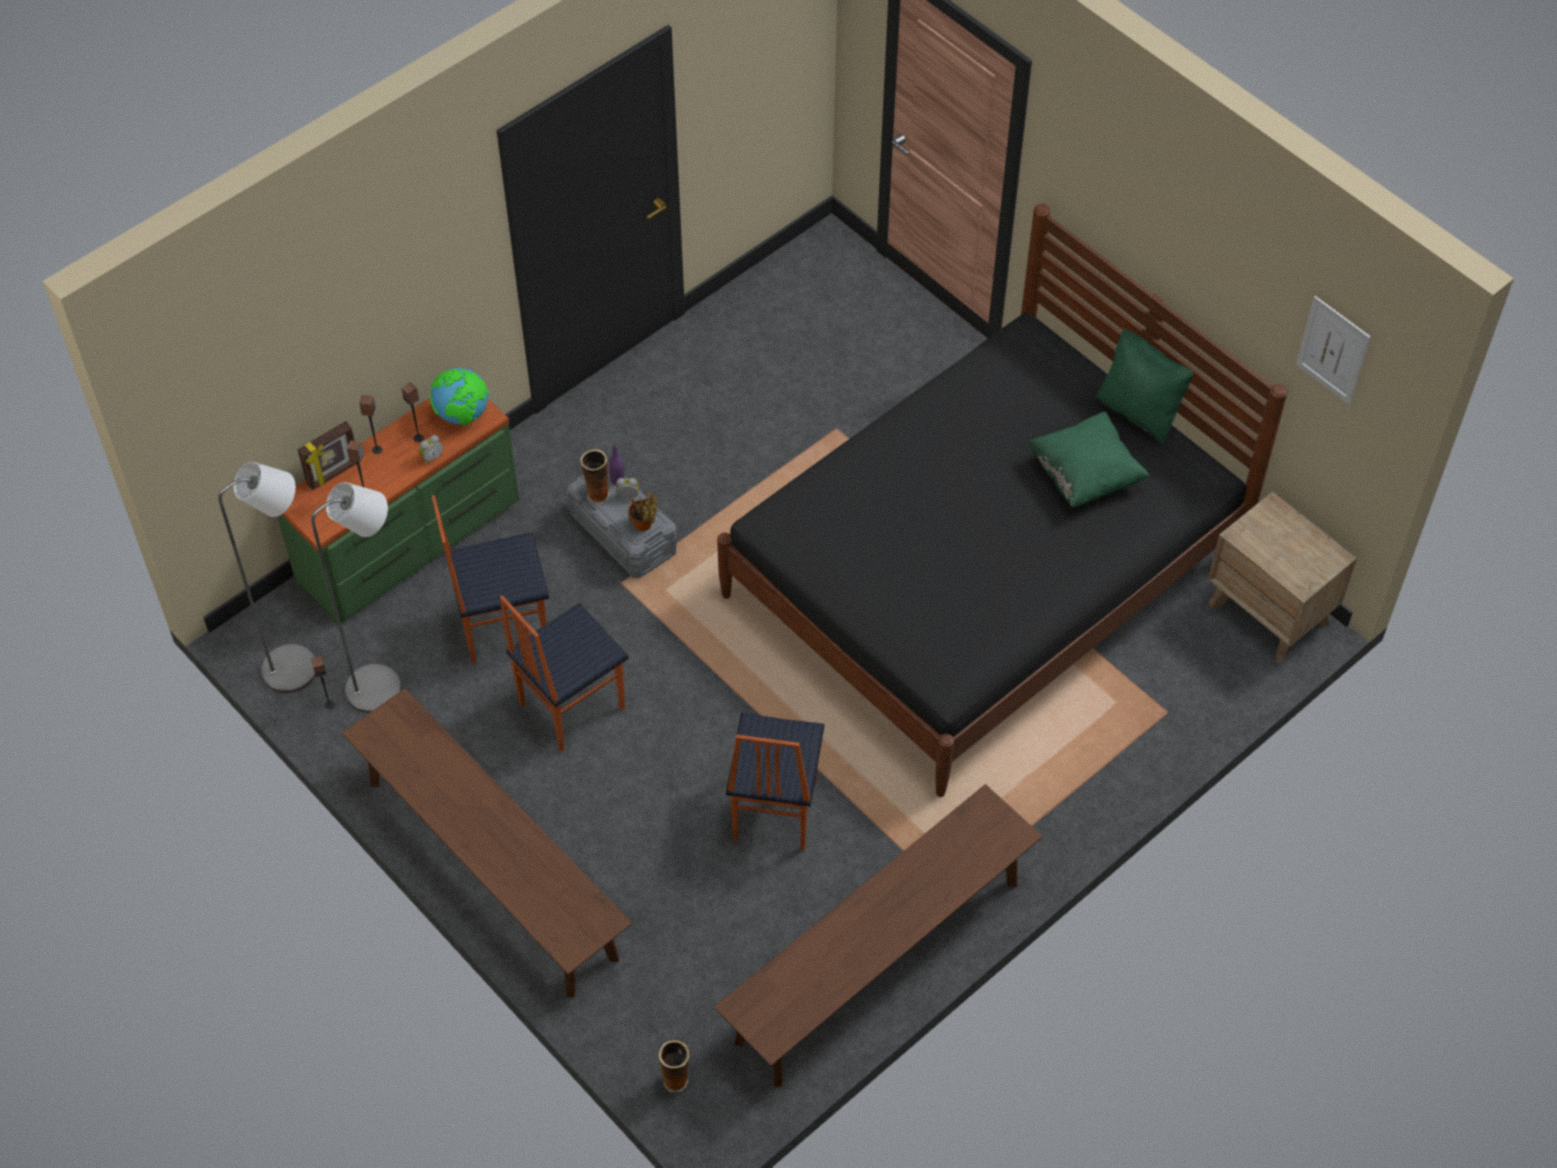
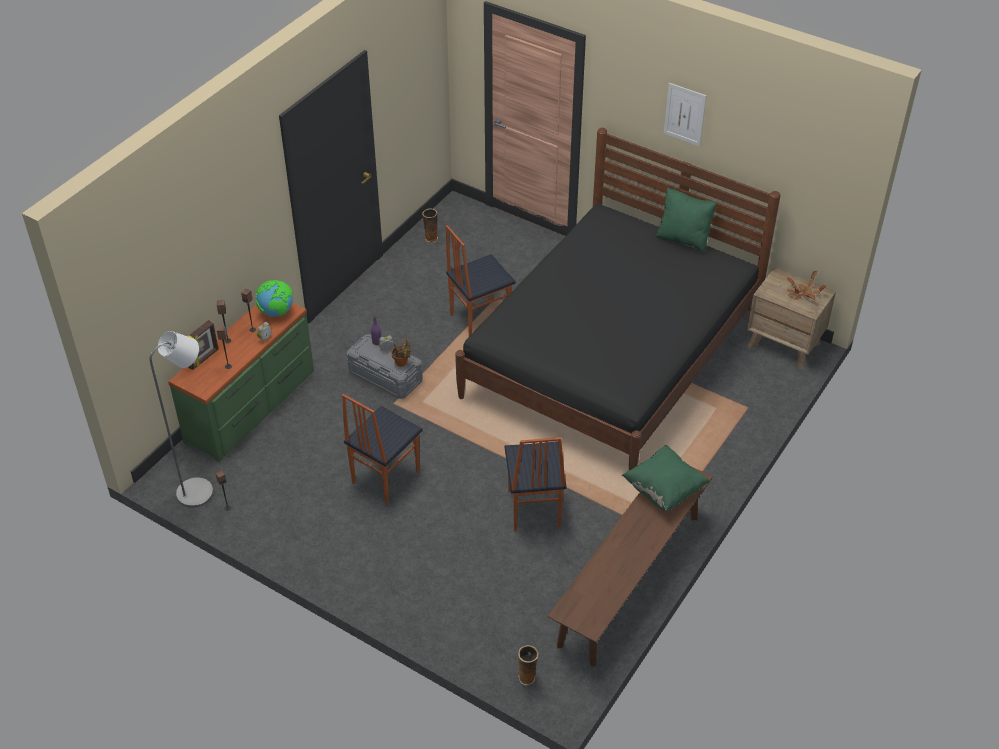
camera: 15 degrees left, 10 degrees down
(384, 686) = (260, 490): grey floor lamp -> none
(491, 869) = (365, 580): brown bench -> none
(502, 626) = (326, 441): chair -> chair (479, 318)
(597, 494) = (366, 352): vase -> vase (430, 238)
(1085, 475) = (666, 275): green pillow -> green pillow (664, 489)
(1299, 550) = (801, 293): none -> potted plant
(1333, 350) = (808, 155): picture -> picture (684, 114)

